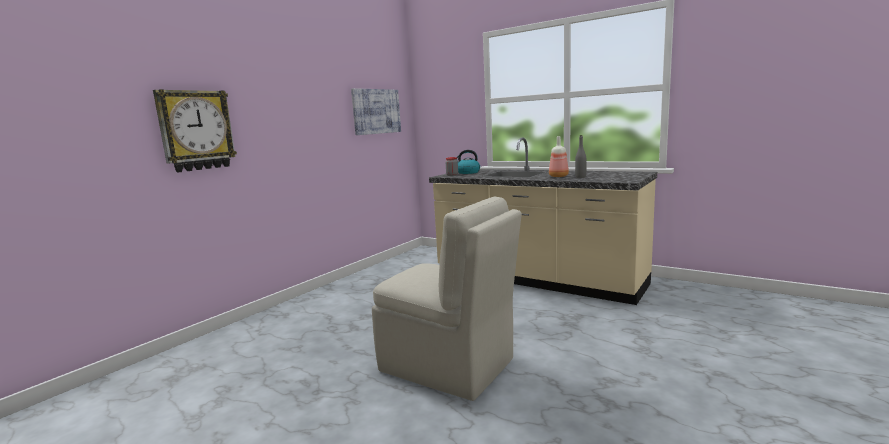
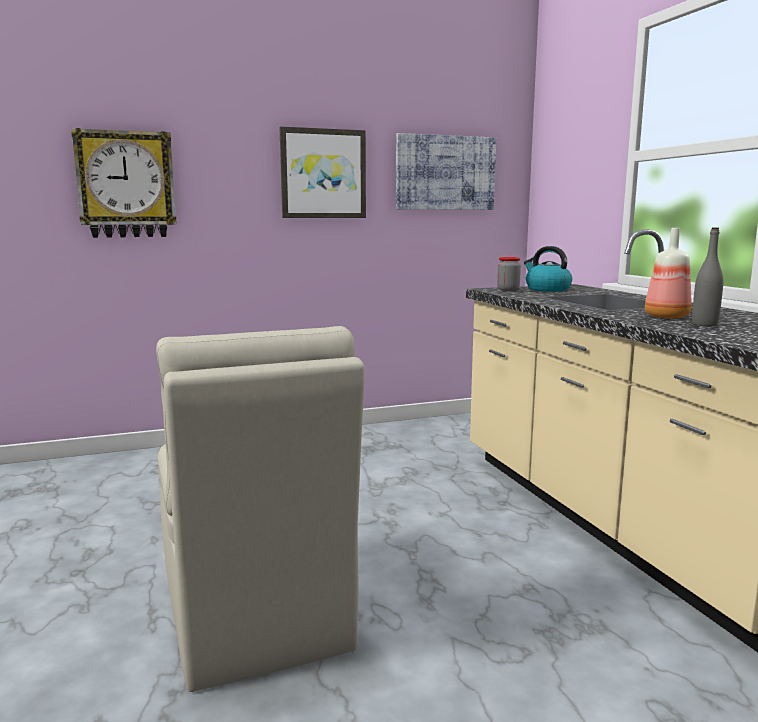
camera: 35 degrees right, 0 degrees up
(316, 115) = (323, 174): none -> picture

